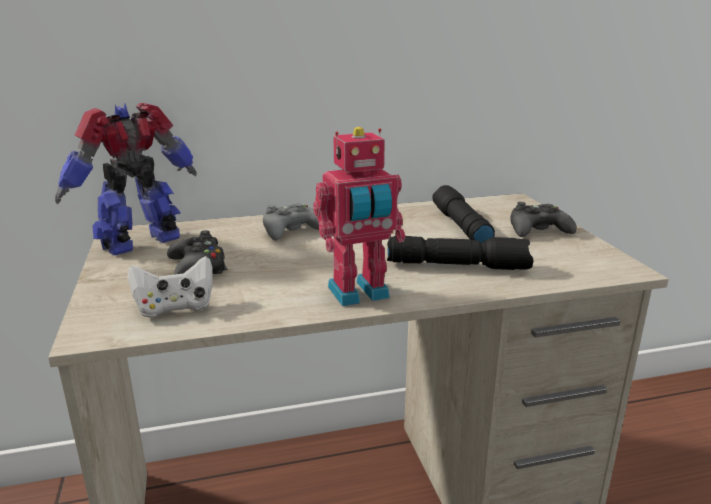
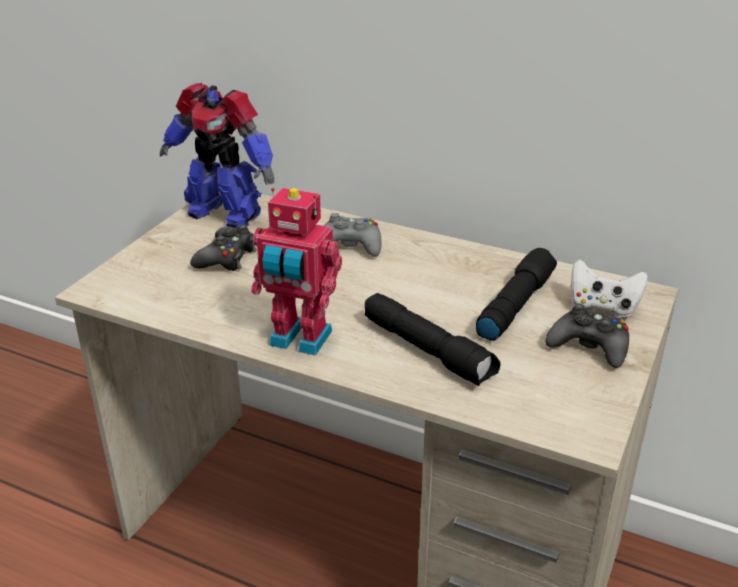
camera: 40 degrees right, 10 degrees up
(143, 243) = (224, 213): toy robot -> toy robot turned 150 degrees counterclockwise
(175, 308) = (164, 291): white game controller -> white game controller (603, 307)

